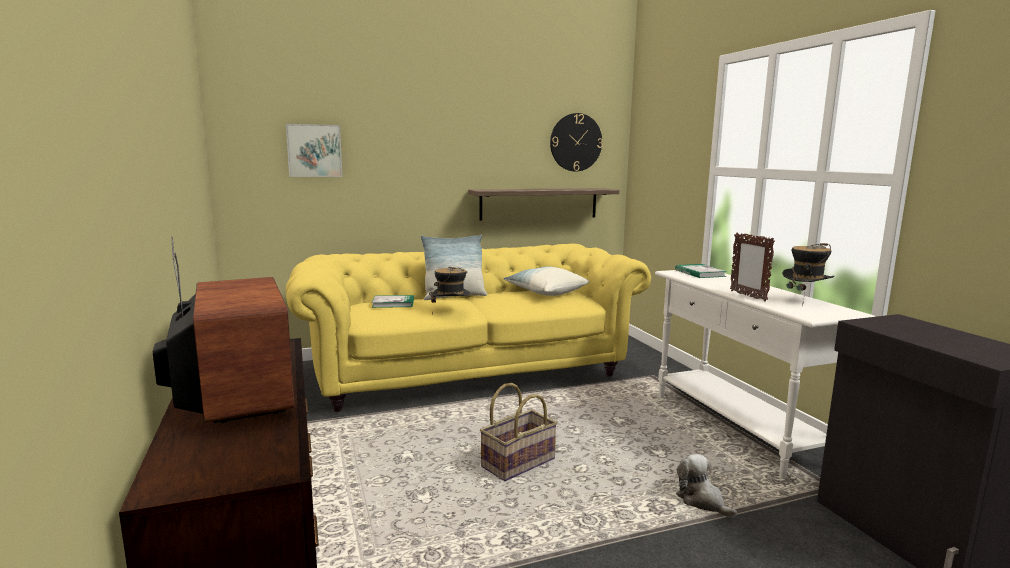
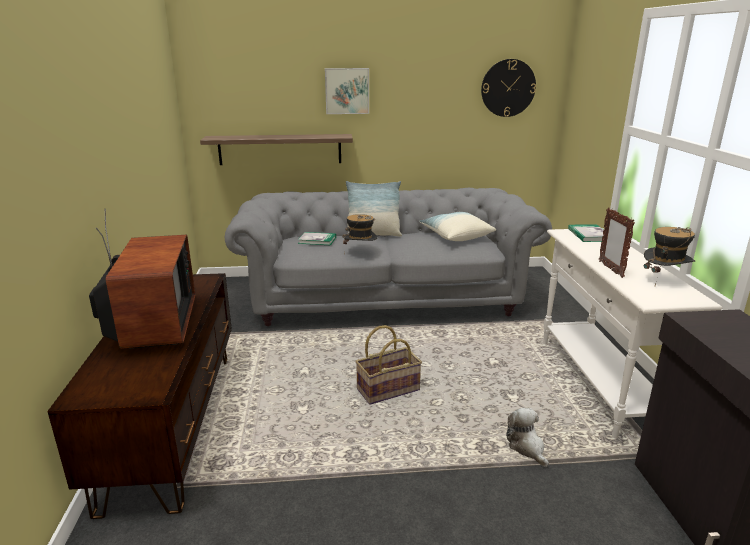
camera: 15 degrees right, 10 degrees up
(314, 150) = (263, 101): picture -> picture (347, 91)
(467, 371) = (384, 298): yellow sofa -> grey sofa
(539, 203) = (468, 147): shelf -> shelf (280, 149)

